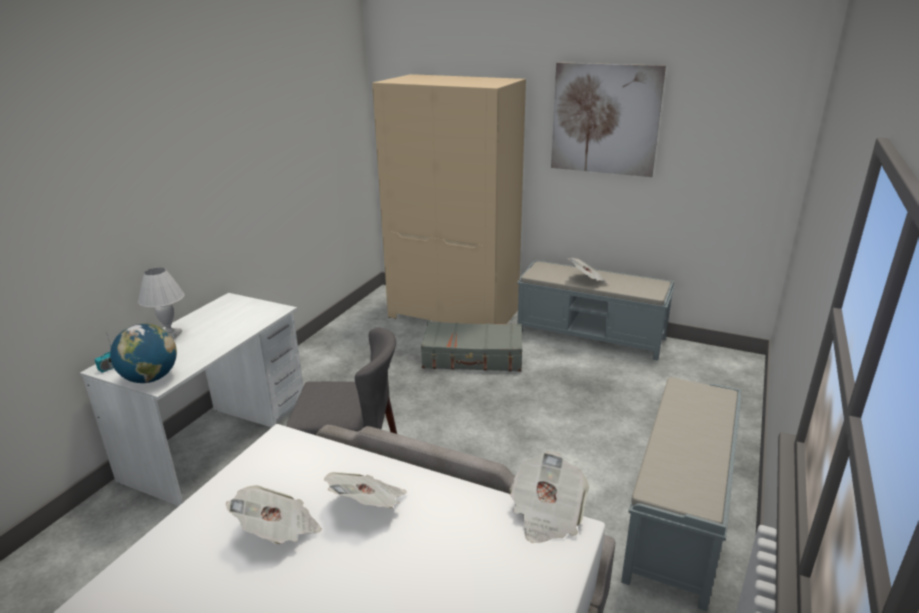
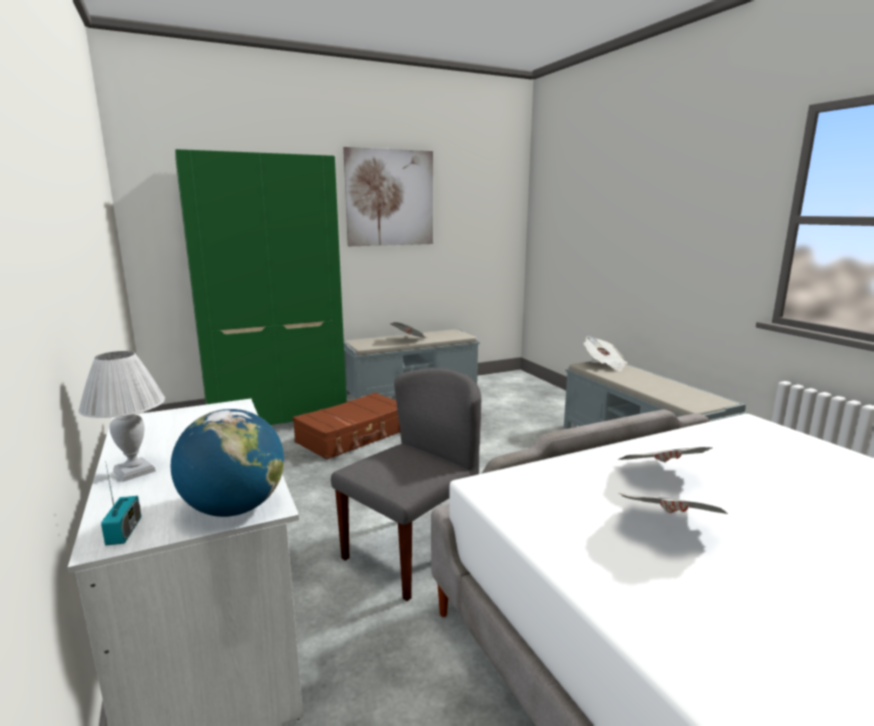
camera: 50 degrees left, 10 degrees down
(455, 313) = (277, 416): beige wardrobe -> green wardrobe
(473, 357) = (354, 436): grey suitcase -> brown suitcase
(546, 514) = (726, 423): newspaper -> newspaper (604, 365)

